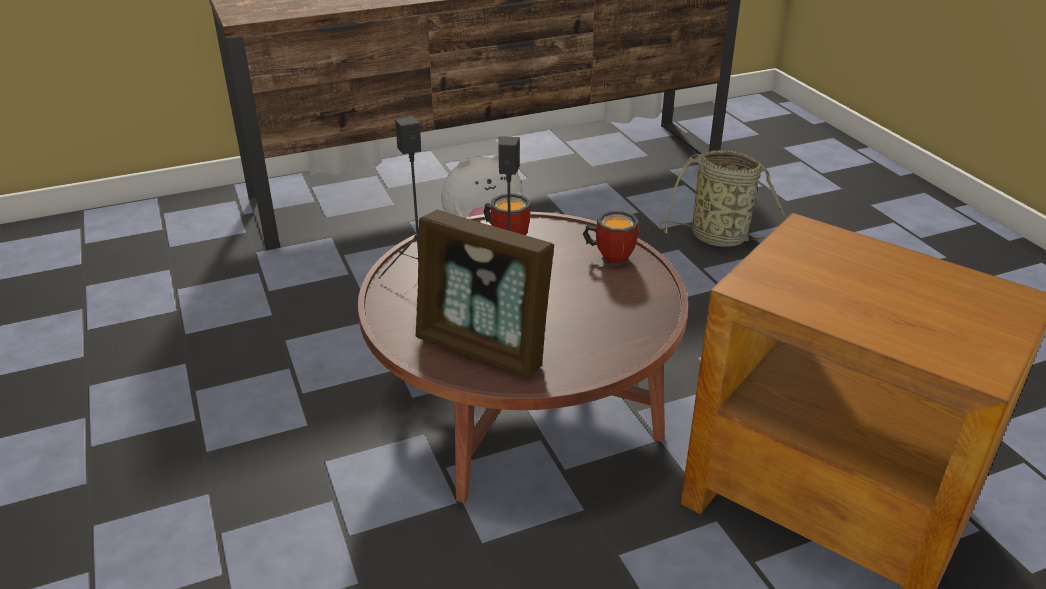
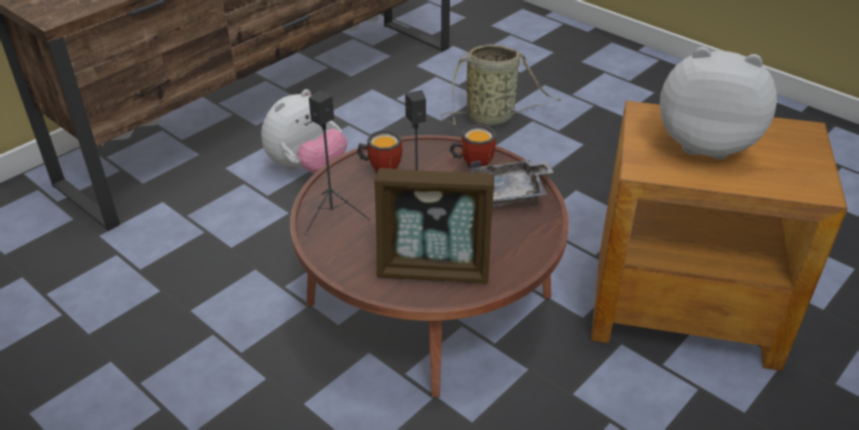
camera: 25 degrees left, 5 degrees up
(628, 295) = (510, 192): none -> grey tray
(859, 279) = (705, 143): none -> plush toy

